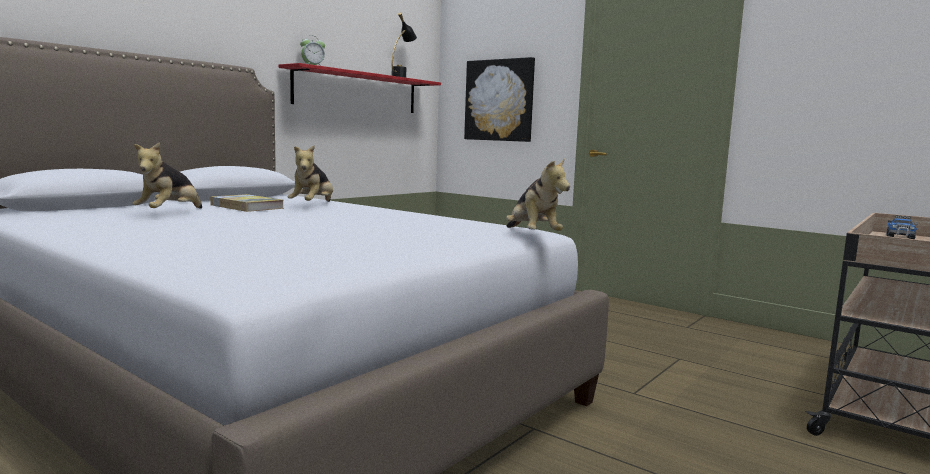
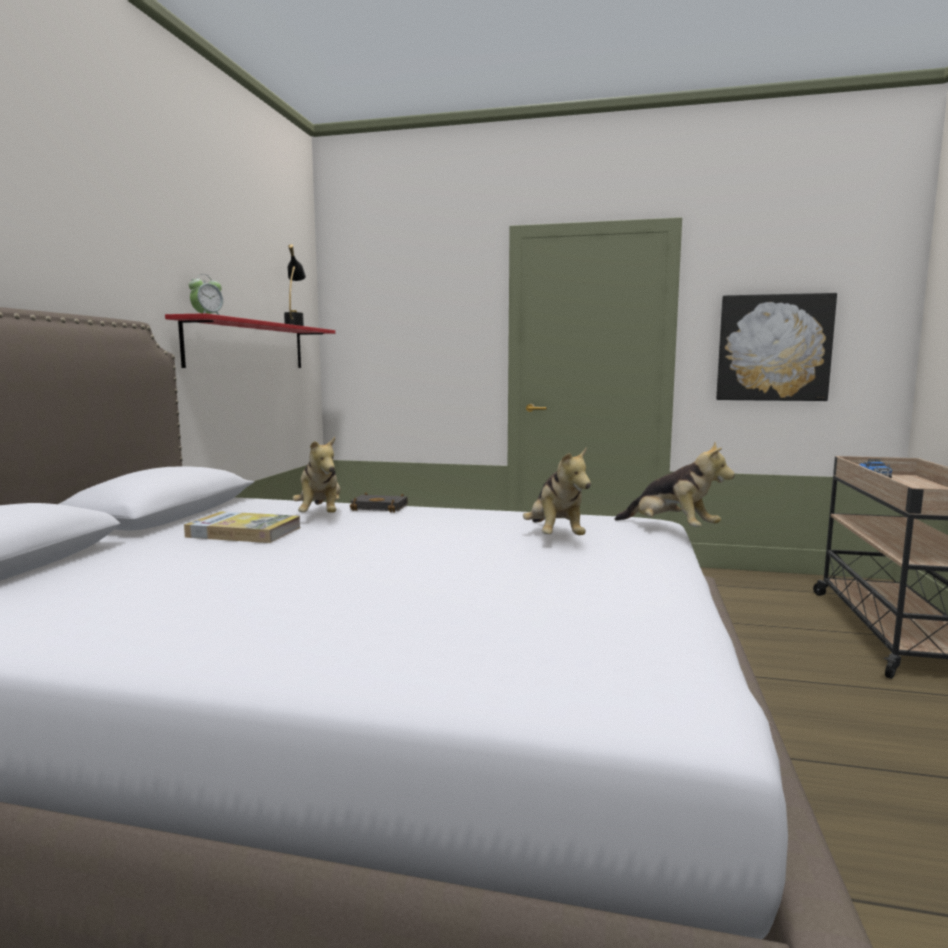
camera: 25 degrees left, 0 degrees up
(169, 213) = (173, 567): plush toy -> plush toy (554, 537)
(363, 206) = (381, 507): none -> black book
(499, 100) = (407, 350): picture -> picture (773, 348)

